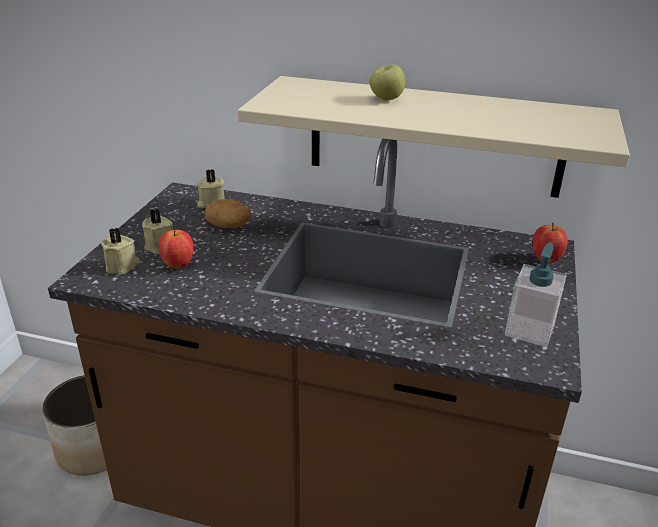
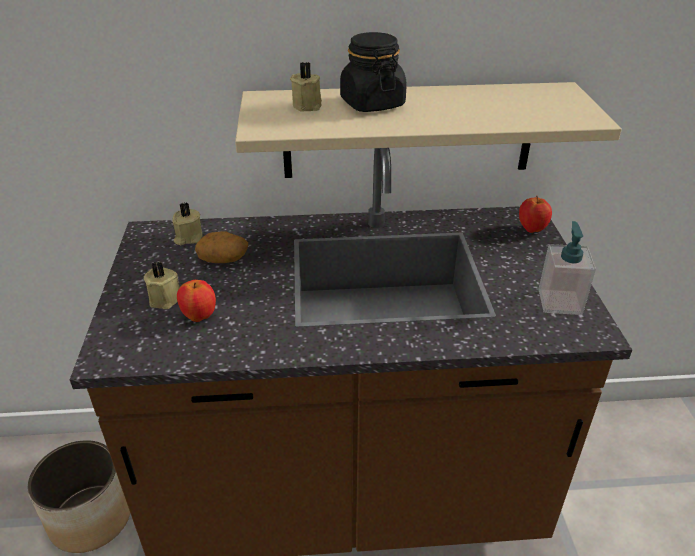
camera: 20 degrees left, 5 degrees up
(122, 266) = (139, 332): beige candle -> beige candle (308, 105)
(386, 99) = (372, 103): apple -> black jar

